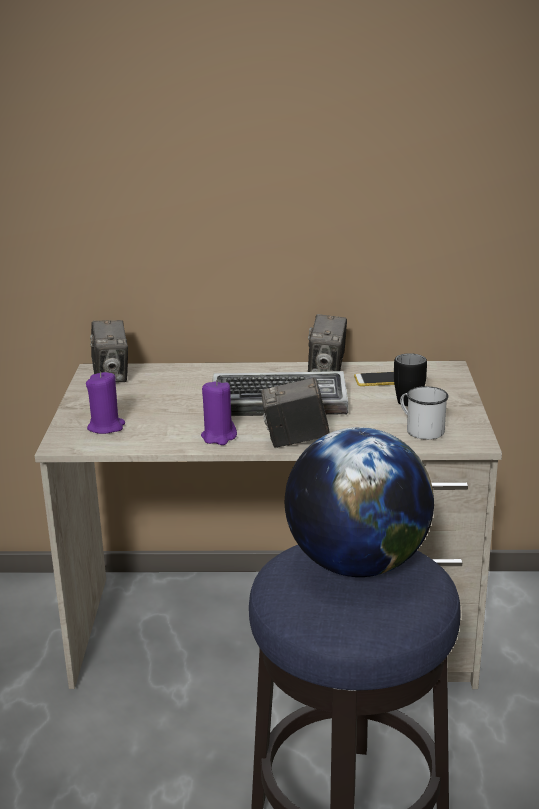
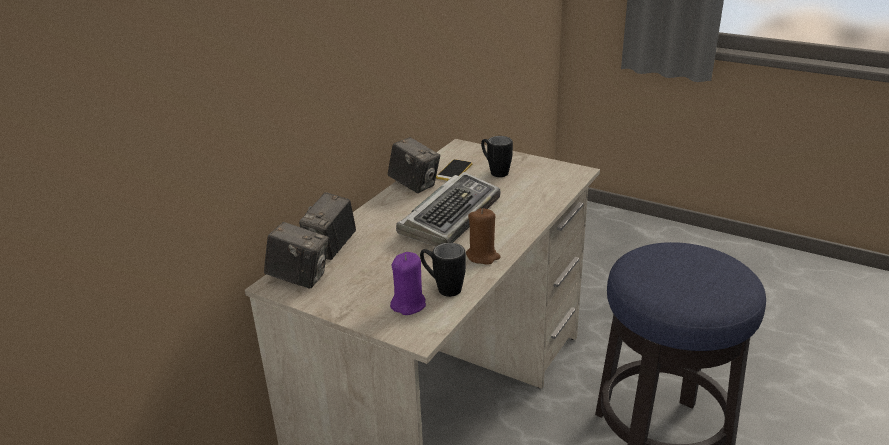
camera: 60 degrees left, 5 degrees up
(145, 433) = (442, 288): none -> black mug
(219, 436) = (482, 256): purple candle -> brown candle
(295, 440) = (519, 228): camera -> camera (331, 248)
(357, 564) = (668, 266): globe -> none
(420, 429) = (545, 182): white mug -> none

